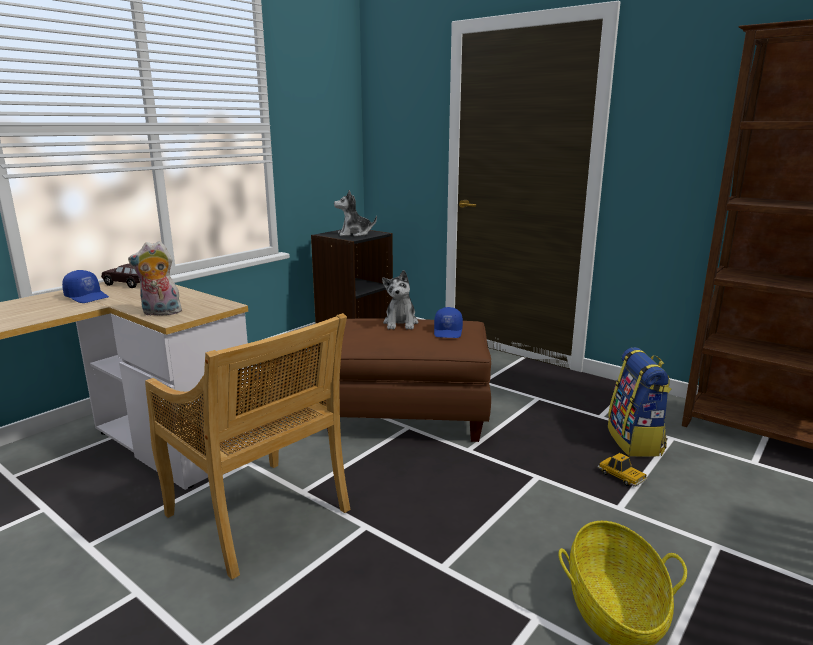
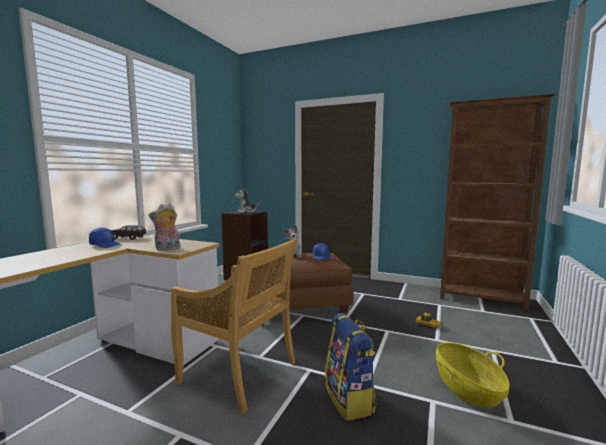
camera: 15 degrees left, 10 degrees down
(635, 441) = (424, 308): backpack -> backpack (350, 399)

